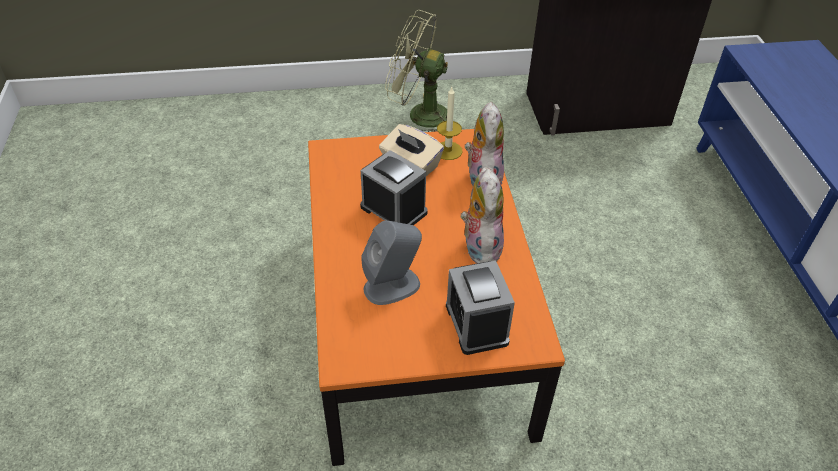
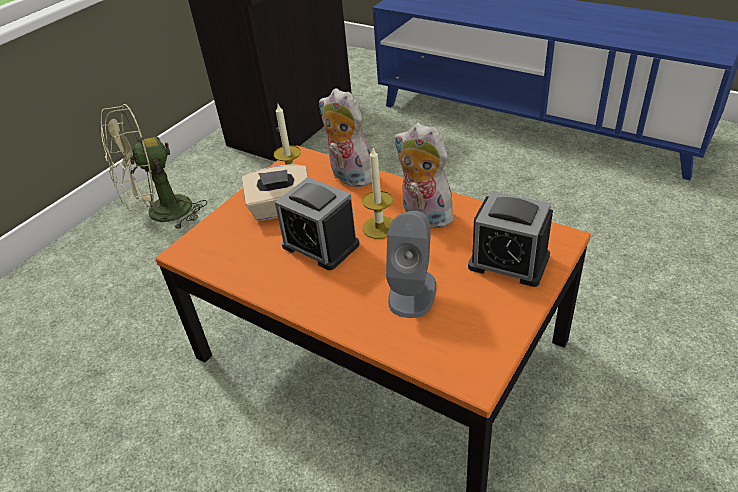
camera: 45 degrees left, 5 degrees down
(393, 210) = (320, 245): alarm clock -> alarm clock turned 135 degrees counterclockwise
(443, 229) = (379, 227): none -> candle

